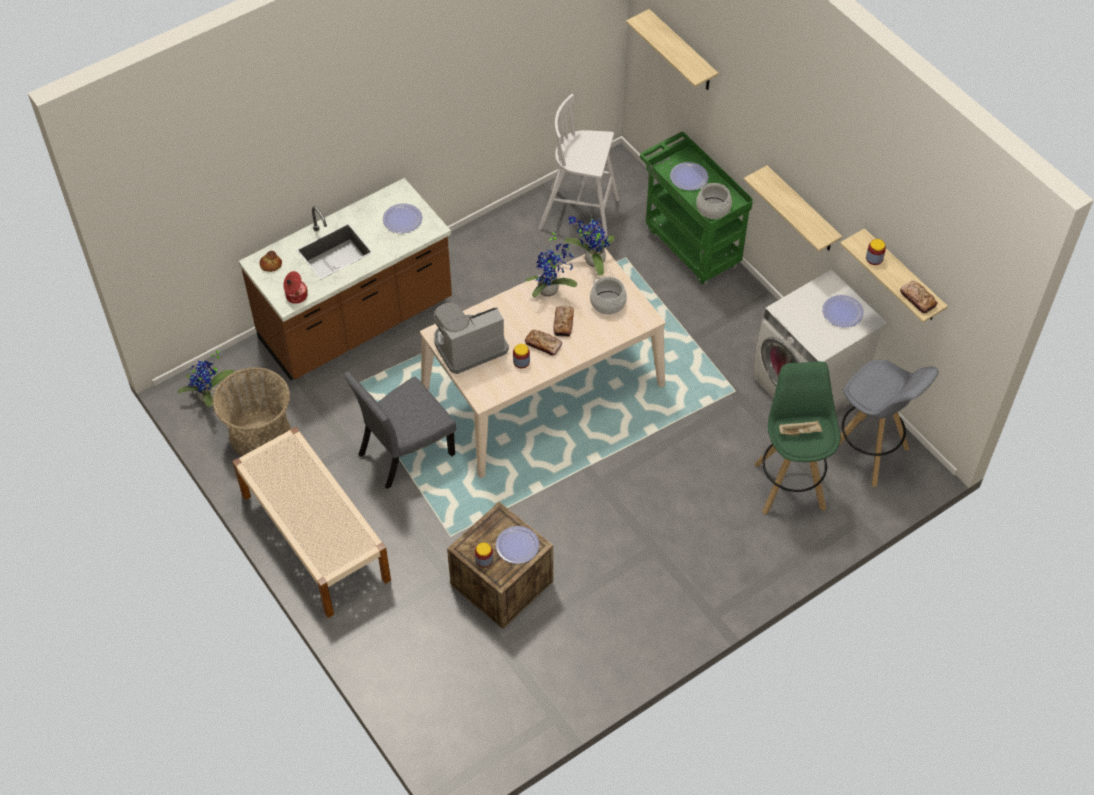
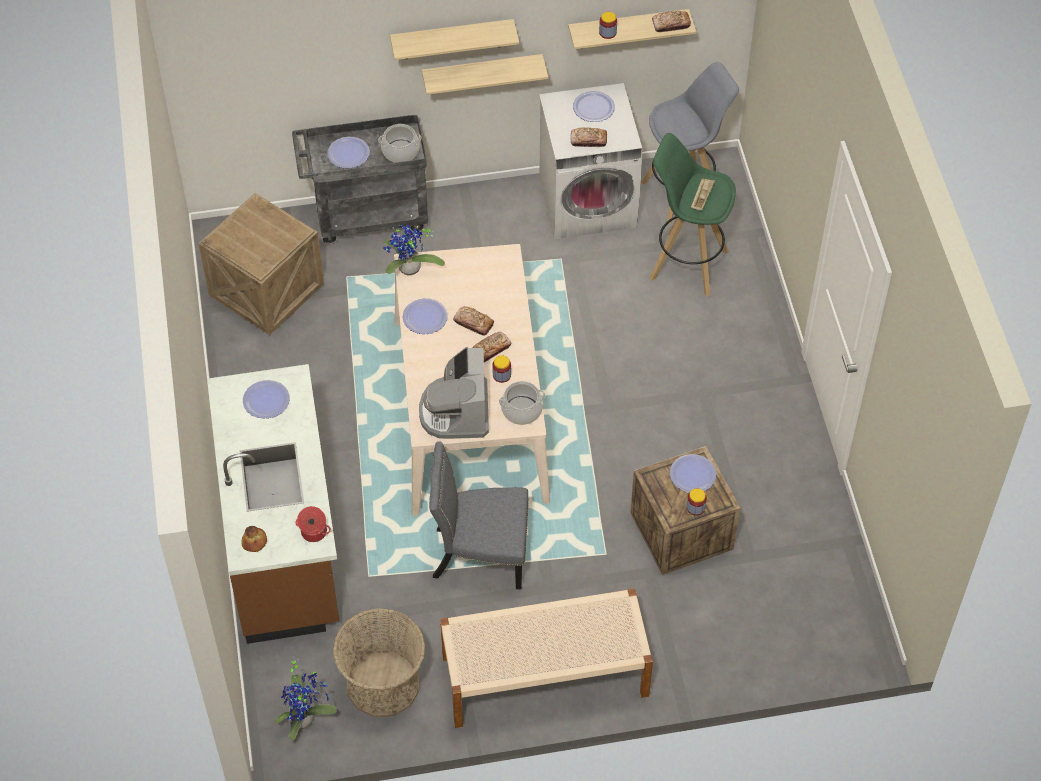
camera: 65 degrees left, 0 degrees up
(406, 451) = (481, 555): grey chair -> grey chair turned 105 degrees clockwise
(551, 290) = (425, 317): potted plant -> plate
(580, 214) = (265, 291): white stool -> crate
(608, 303) = (469, 278): cooking pot -> cooking pot (522, 410)
(682, 52) = (264, 56): shelf -> shelf (452, 39)
(688, 247) = (366, 222): green cart -> black cart
(802, 322) = (588, 140): none -> bread

